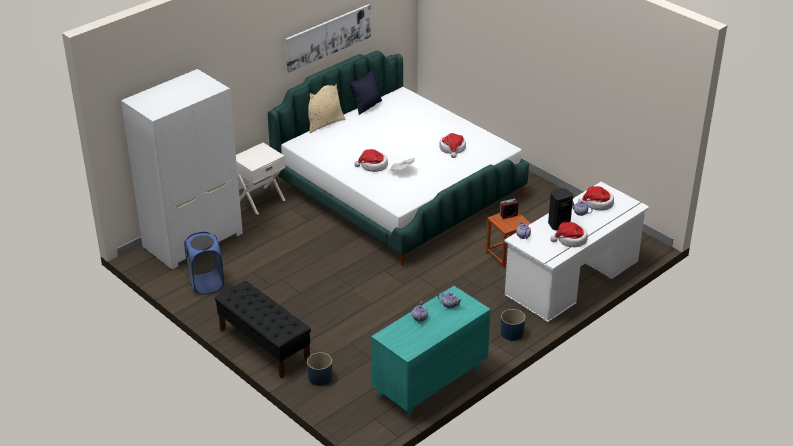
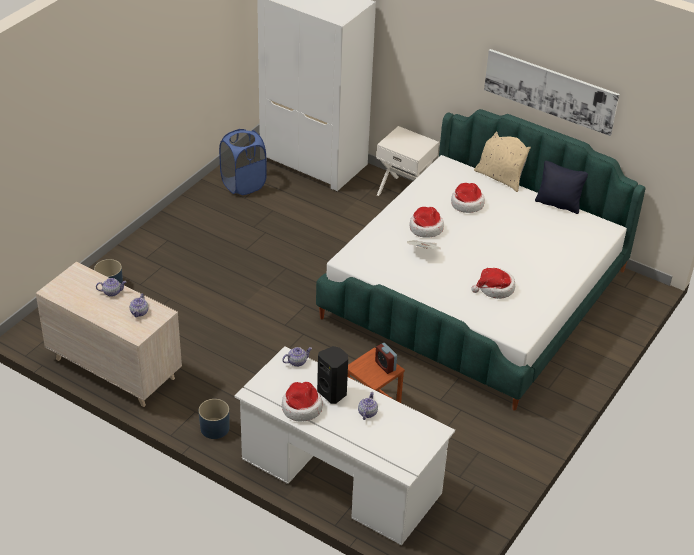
camera: 75 degrees right, 5 degrees up
(264, 345) = (154, 239): black bench -> none
(430, 382) = (114, 368): turquoise dresser -> beige dresser
(597, 203) = (396, 429): hat -> hat (466, 203)

